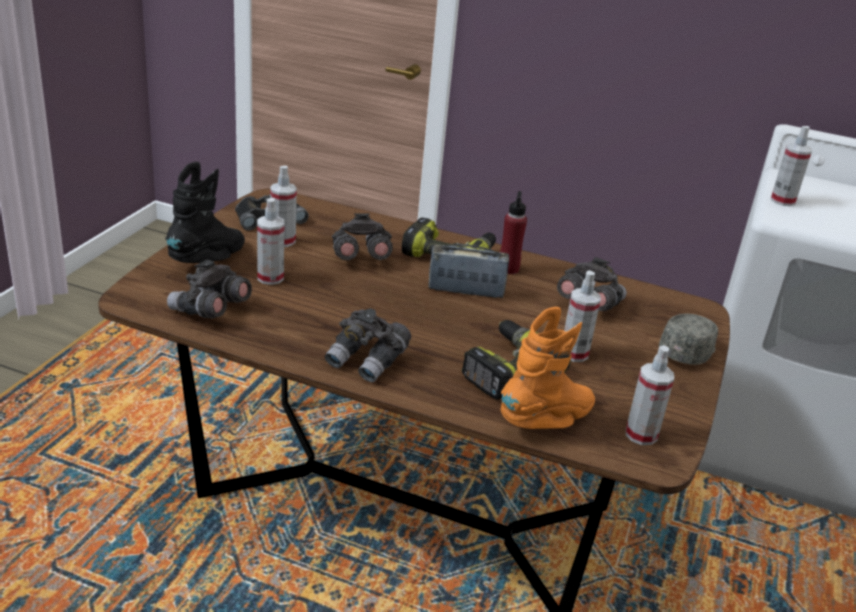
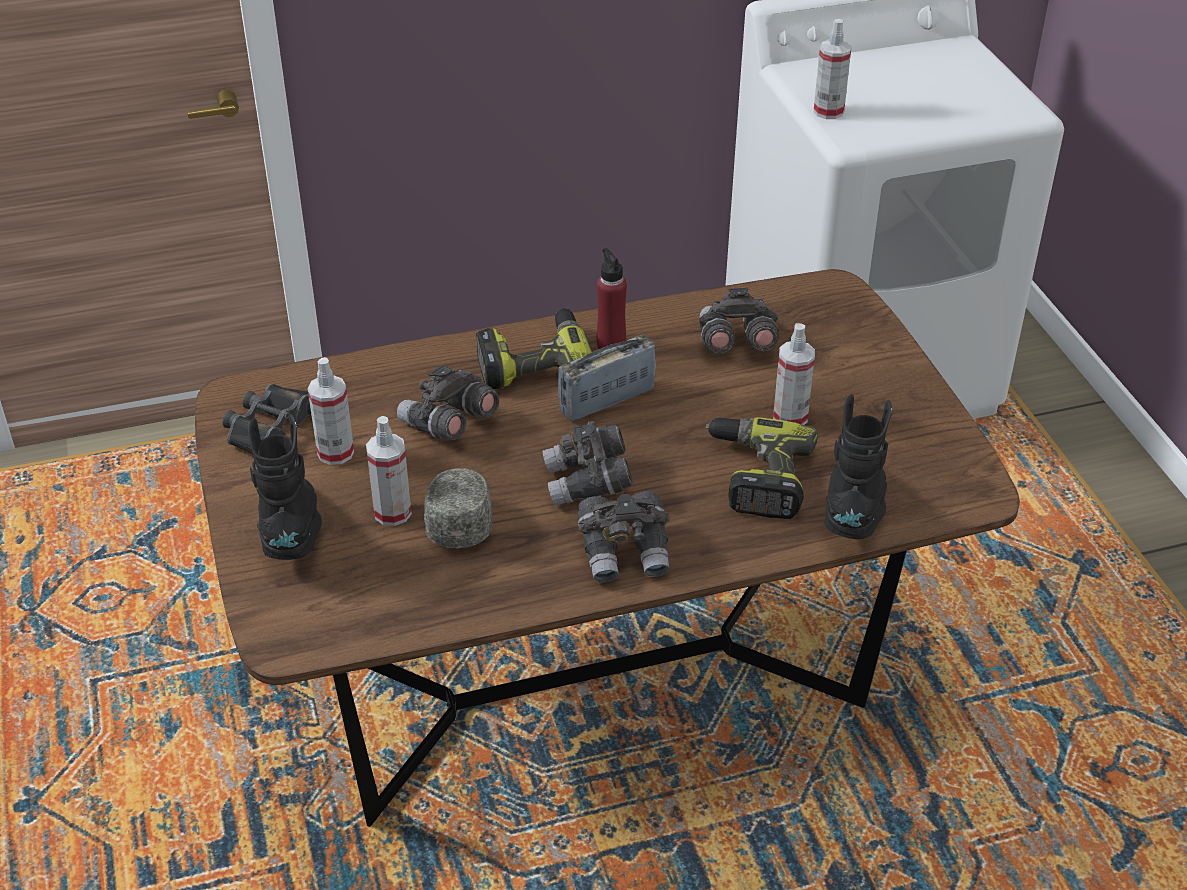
camera: 35 degrees left, 10 degrees up
(209, 311) = (391, 598): grey binoculars -> grey binoculars (588, 483)
(547, 421) = (854, 513): orange boot -> black boot
(641, 435) = (939, 474): spray bottle -> none
(688, 350) = (876, 349): grey cap -> grey cap (460, 518)

